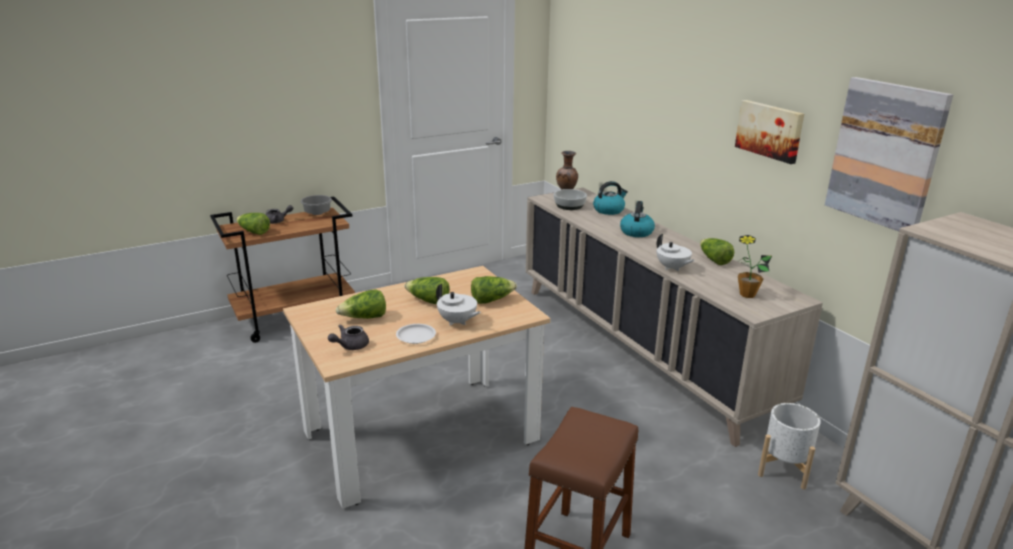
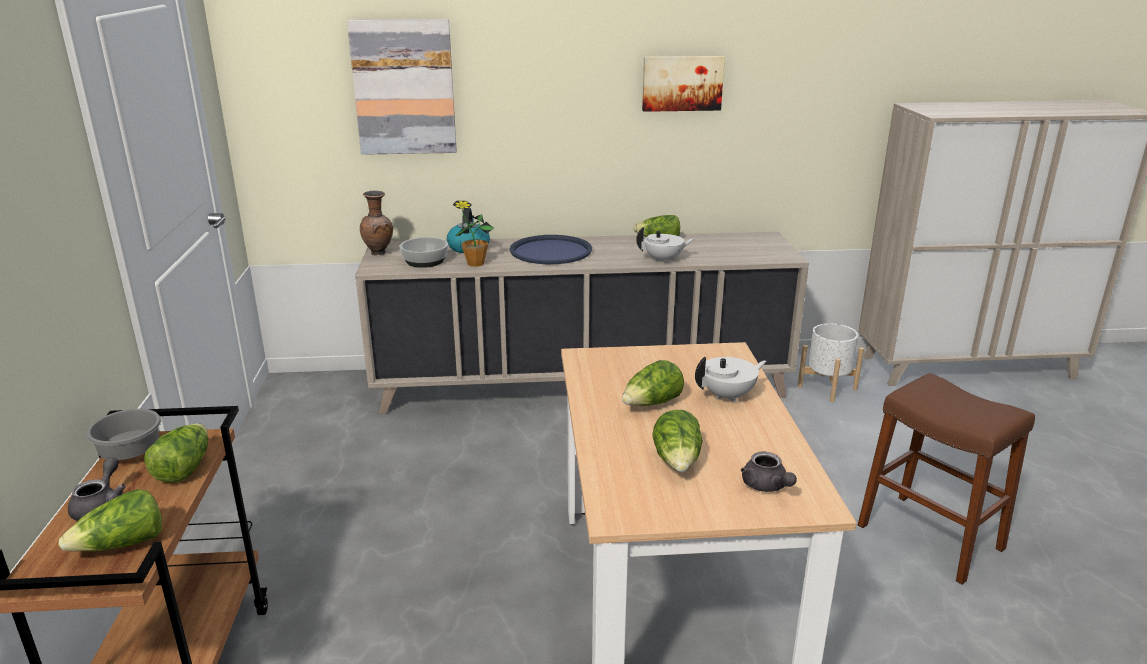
camera: 65 degrees left, 0 degrees up
(416, 336) = (758, 431): white plate -> none
(491, 300) = (676, 363): lettuce -> lettuce (184, 468)
(636, 232) = (551, 251): kettle -> blue tray
(747, 294) = (747, 249): potted plant -> potted plant (475, 264)
(885, 154) = (815, 74): picture -> picture (404, 87)

